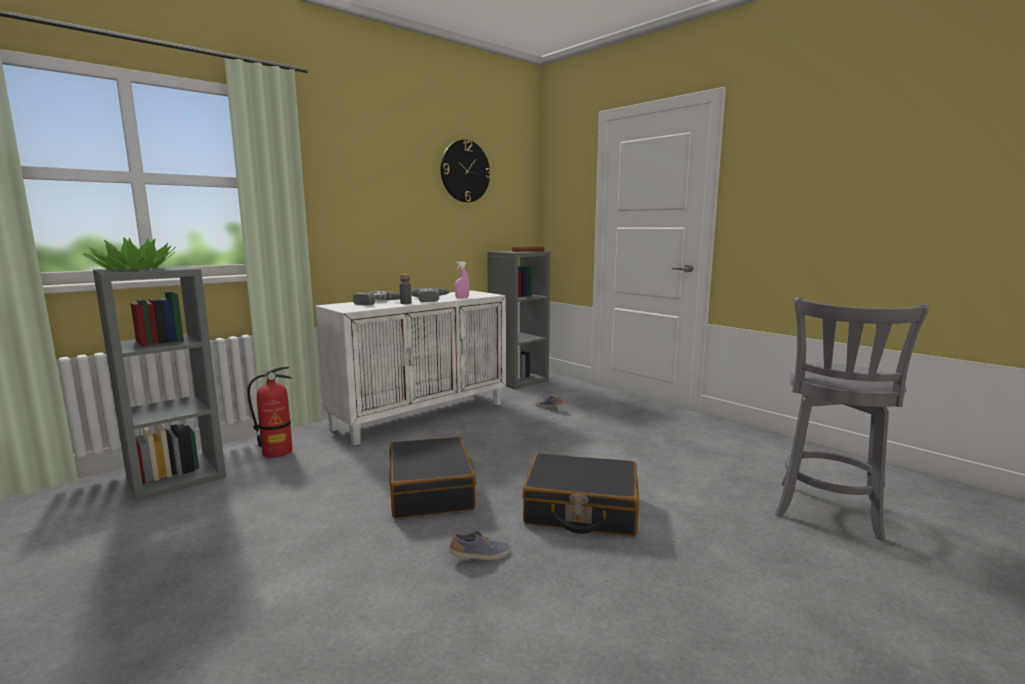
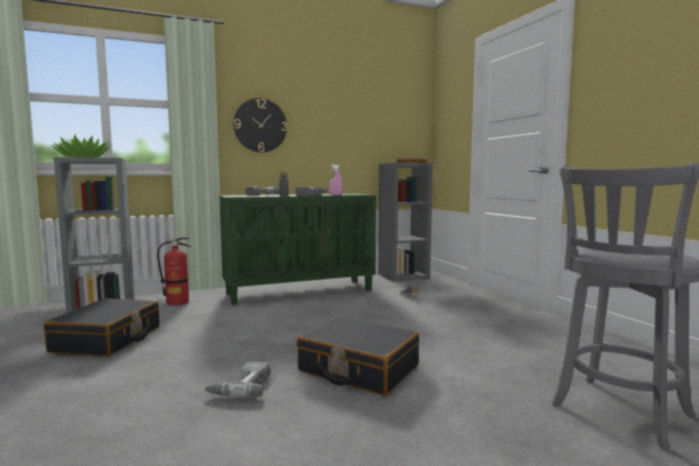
camera: 20 degrees right, 5 degrees down
(421, 415) = (300, 291): white cabinet -> green cabinet
(431, 490) = (253, 339): black suitcase -> black suitcase (108, 339)
(465, 171) = (360, 97): wall clock -> wall clock (260, 125)
(480, 556) = (240, 387): shoe -> power drill

